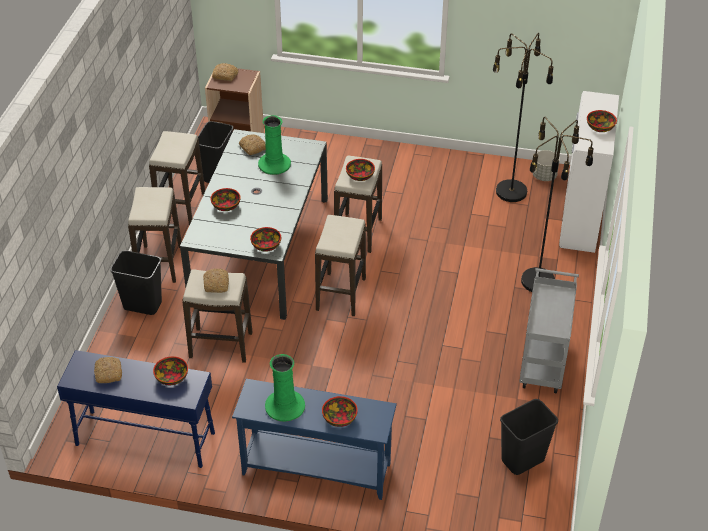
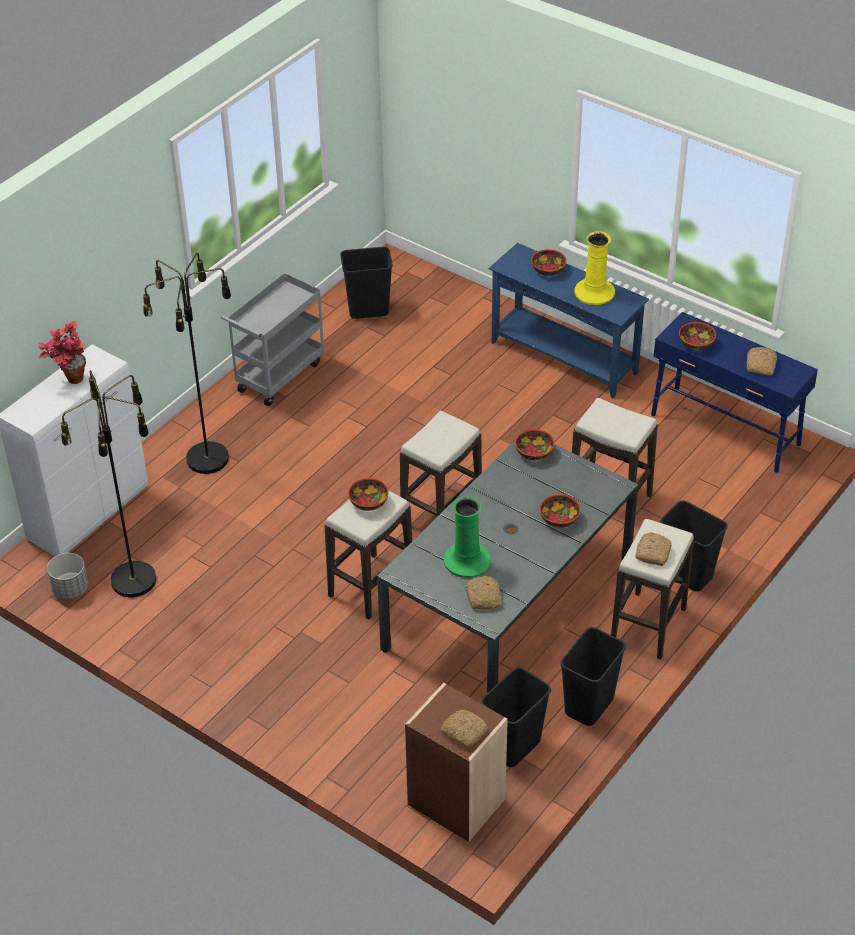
camera: 155 degrees left, 0 degrees up
(181, 207) = (589, 707): stool -> black trash can
(216, 284) = (613, 420): bread -> bread (652, 552)
(285, 406) = (594, 292): green vase -> yellow vase
(599, 127) = (69, 380): bowl -> potted plant

